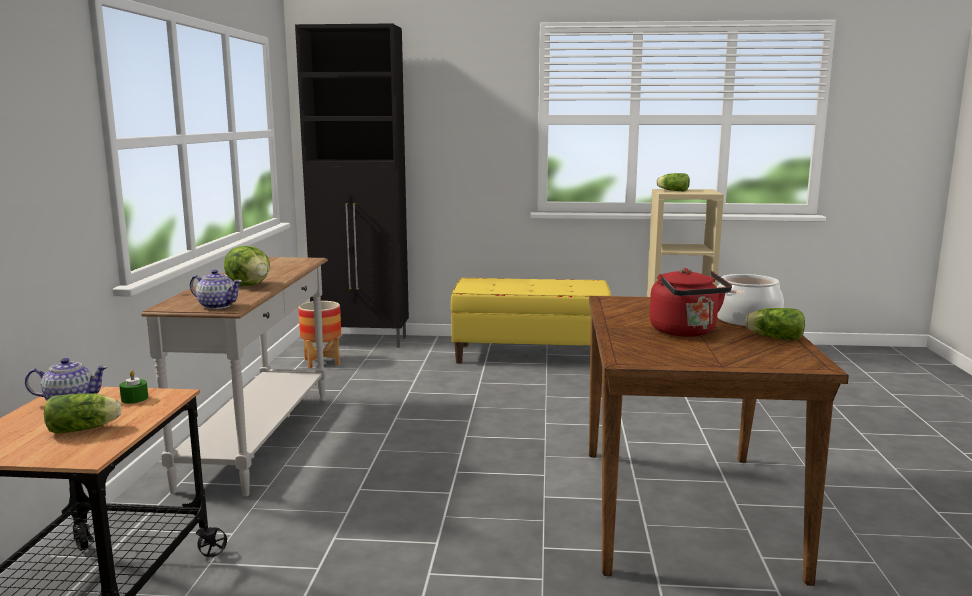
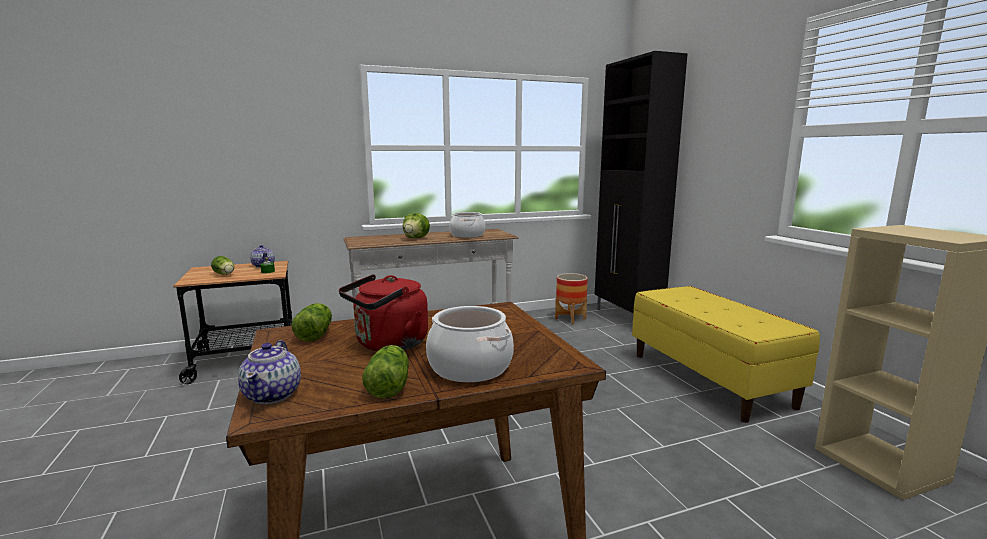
camera: 65 degrees right, 0 degrees up
(217, 306) = (361, 242): teapot -> teapot (273, 394)
(280, 269) = (467, 235): none -> cooking pot
(672, 191) = (904, 229): lettuce -> lettuce (316, 334)

